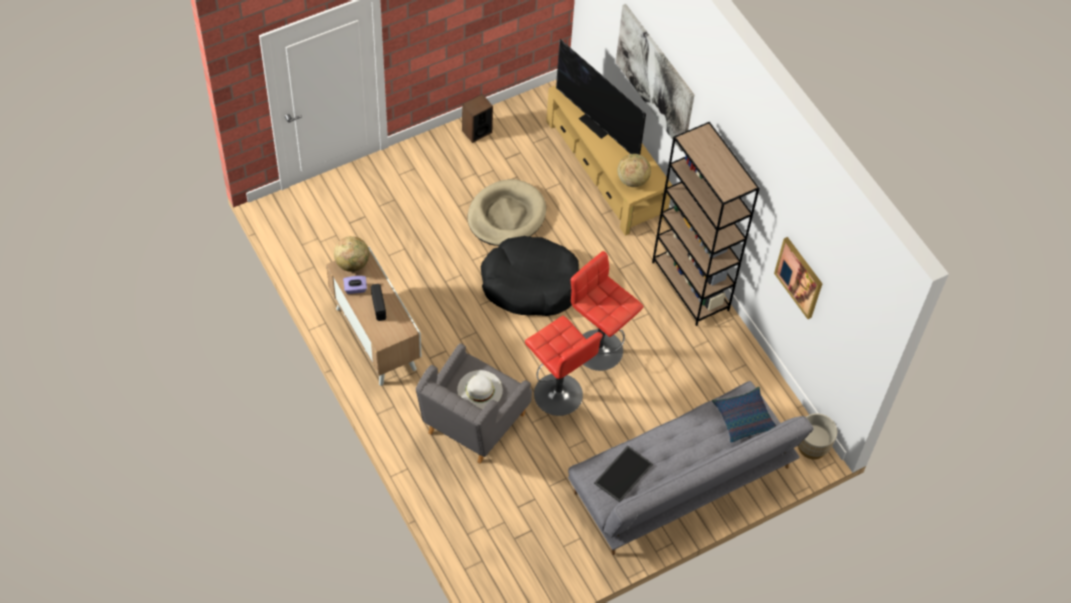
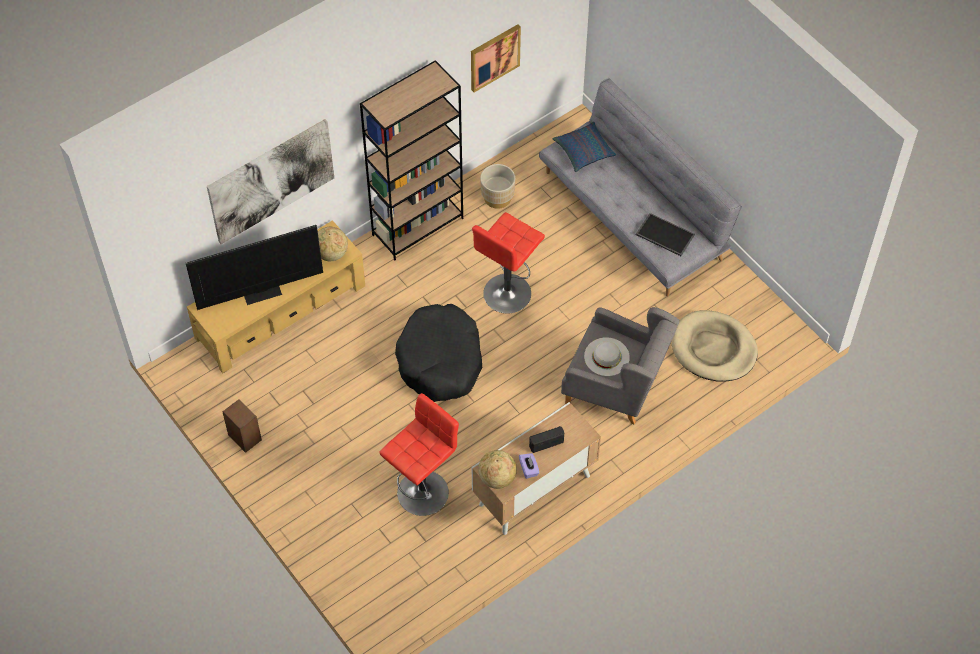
camera: 95 degrees left, 0 degrees up
(506, 215) = (356, 394): beige dog bed -> beige dog bed (713, 349)
(558, 395) = (565, 321): red stool -> red stool (423, 493)
(597, 124) = (261, 292): television -> television turned 150 degrees counterclockwise
(812, 446) = (574, 124): beige planter -> beige planter (497, 197)

